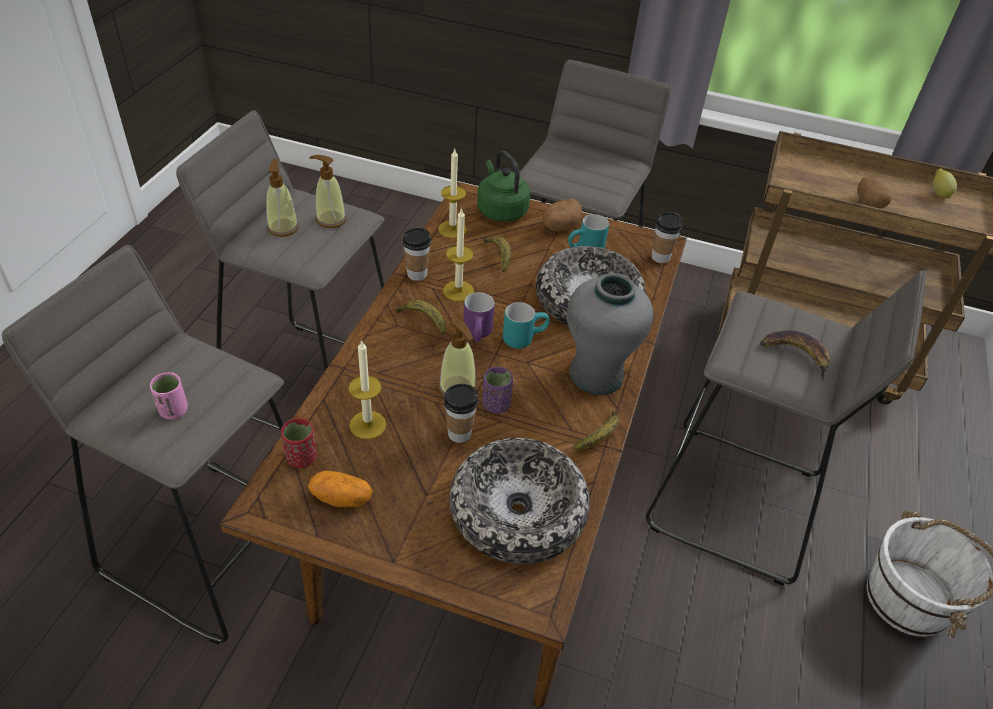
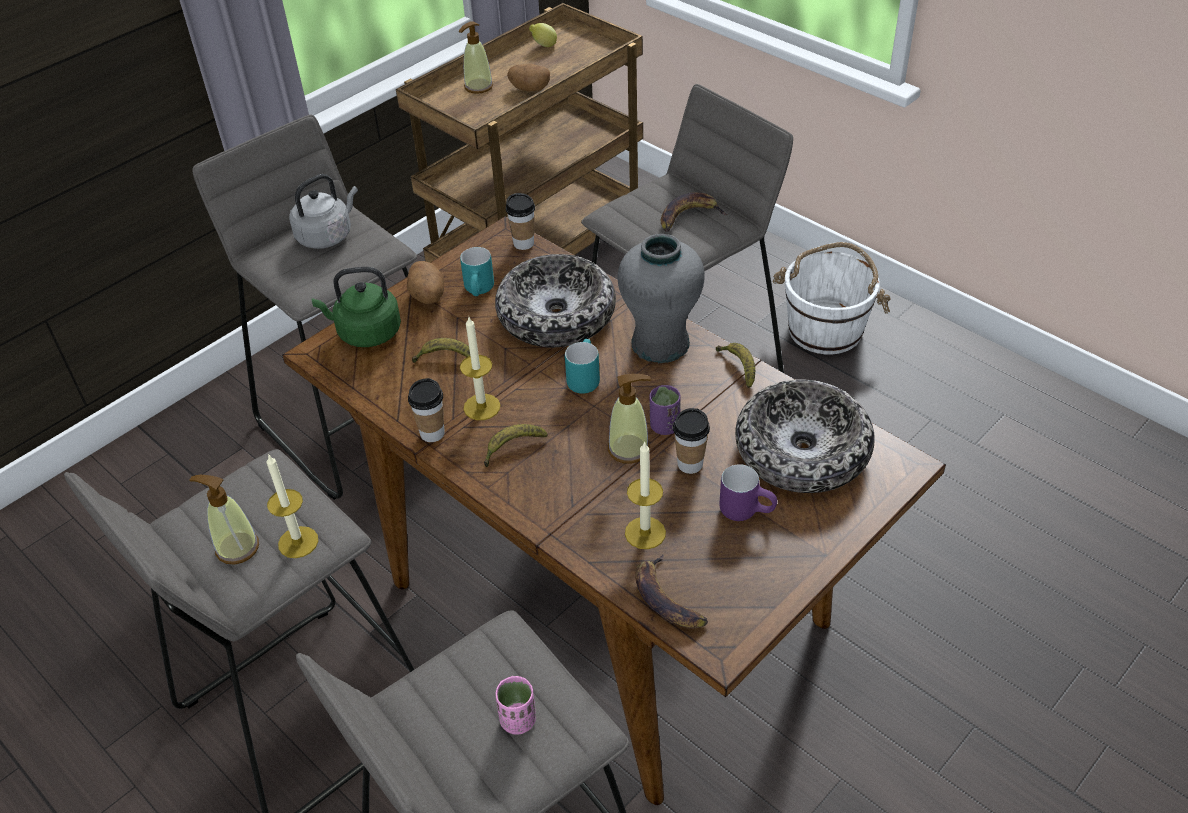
camera: 60 degrees left, 0 degrees up
(301, 458) = (666, 598): red cup -> banana
(330, 219) = (255, 495): soap dispenser -> soap dispenser (478, 87)
(341, 498) = (734, 577): potato -> none
(452, 229) = (372, 382): candle -> candle (298, 542)
(479, 335) = (560, 410): purple mug -> purple mug (747, 510)
(600, 164) = (327, 235): none -> grey kettle

